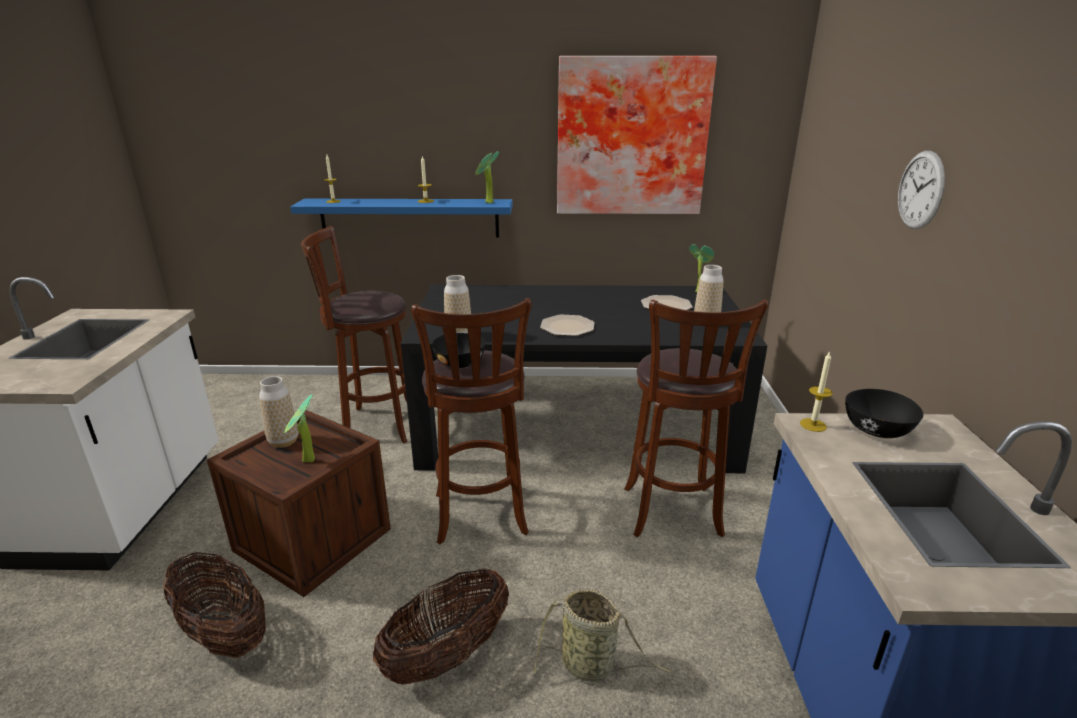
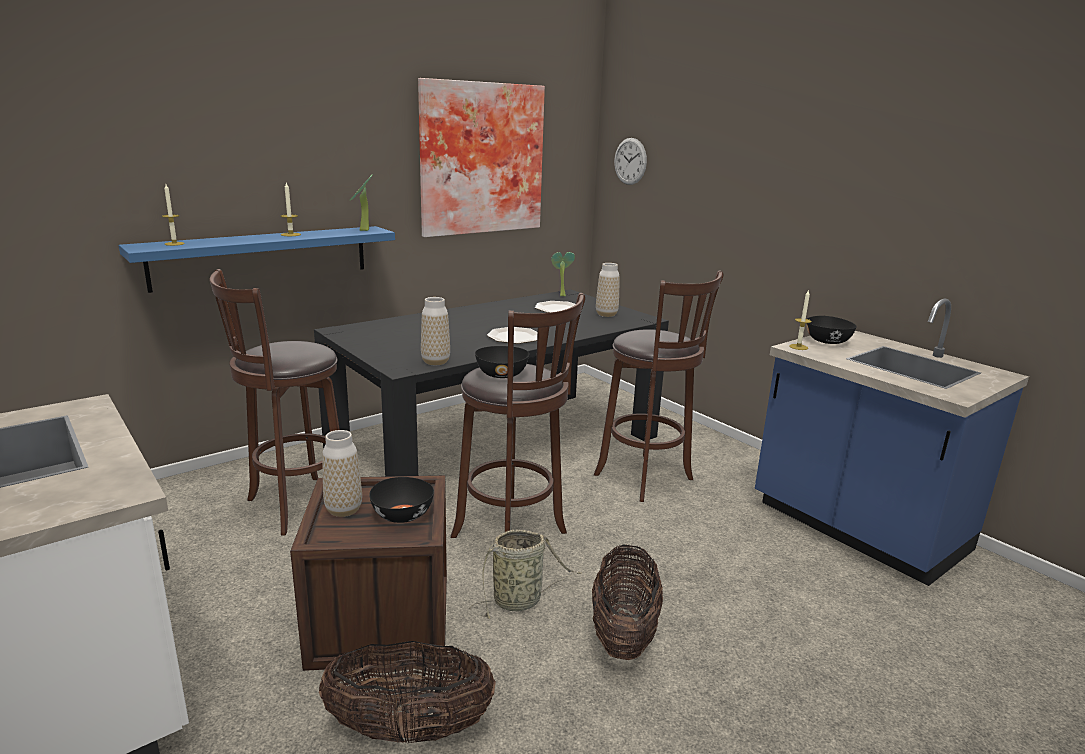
camera: 40 degrees left, 5 degrees down
(306, 462) = (402, 515): potted plant -> black bowl
(591, 666) = (719, 588): basket -> basket (520, 600)
(920, 190) = (766, 184): wall clock -> wall clock (630, 161)

